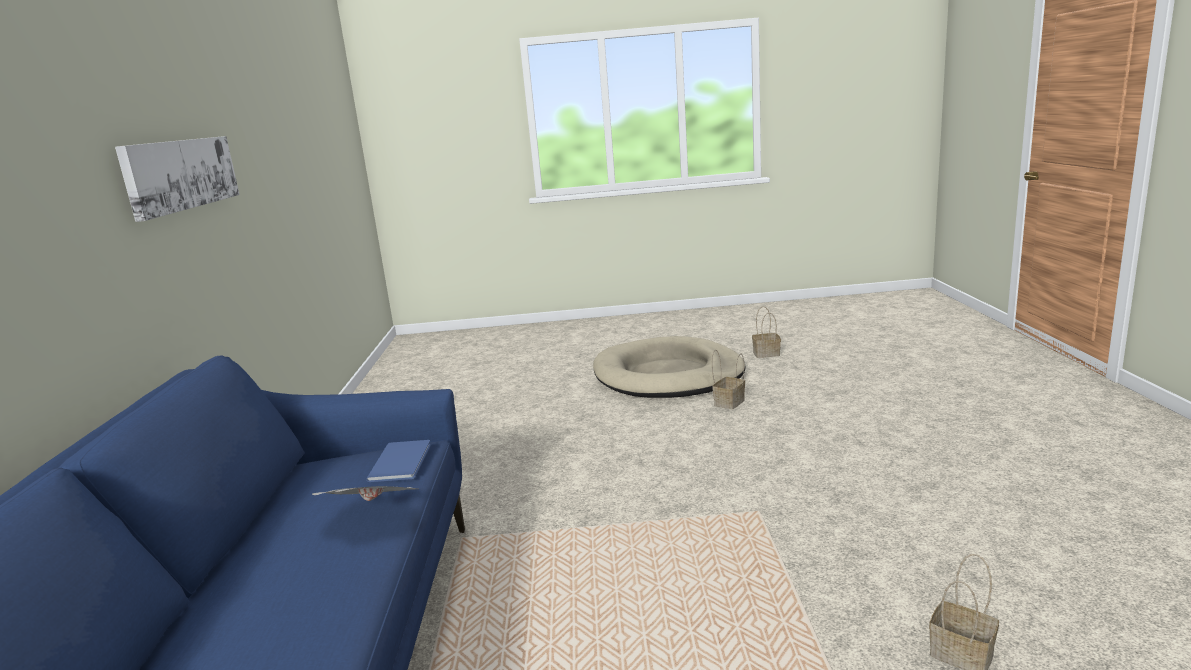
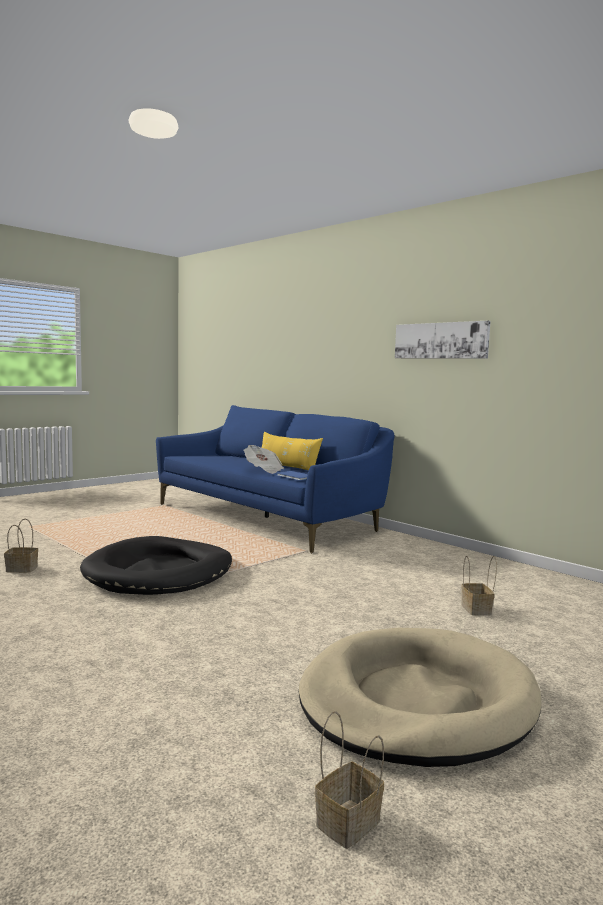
camera: 135 degrees right, 10 degrees down
(281, 531) = (287, 467): none -> yellow pillow
(721, 556) = (159, 572): none -> black dog bed
(729, 402) = (276, 677): basket -> basket (477, 610)

